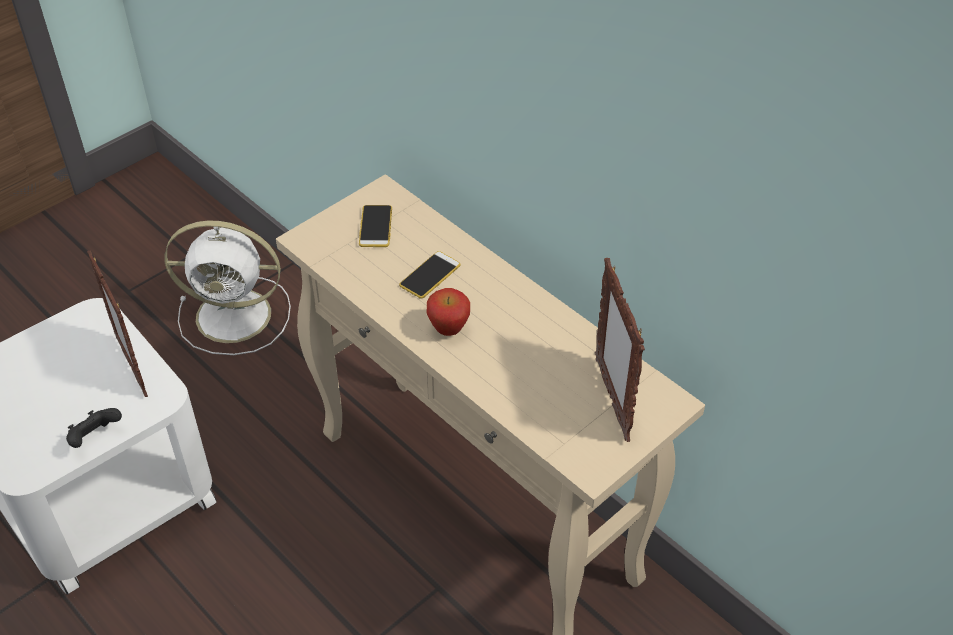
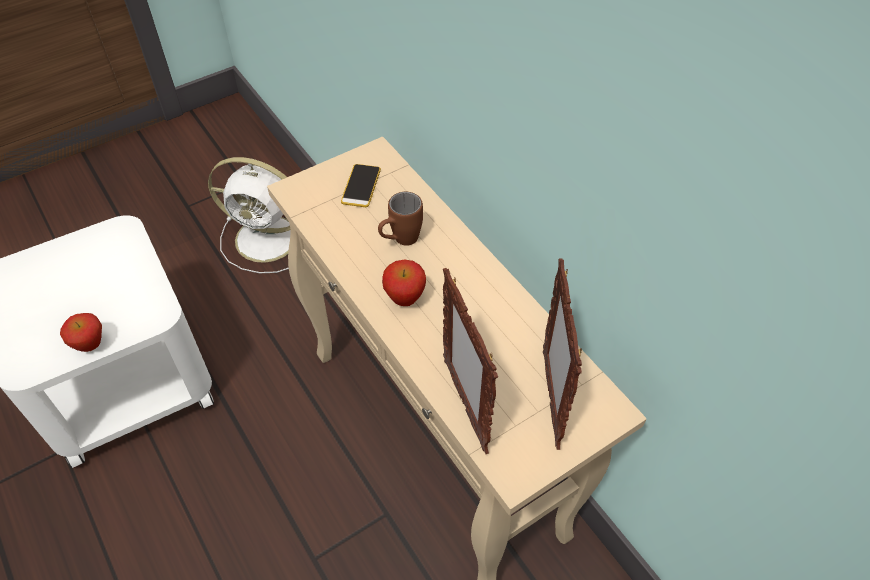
camera: 10 degrees right, 5 degrees up
(95, 438) = (90, 345): black game controller -> apple
(132, 365) = (140, 282): picture frame -> picture frame (465, 403)
(430, 275) = (400, 241): phone -> brown mug

